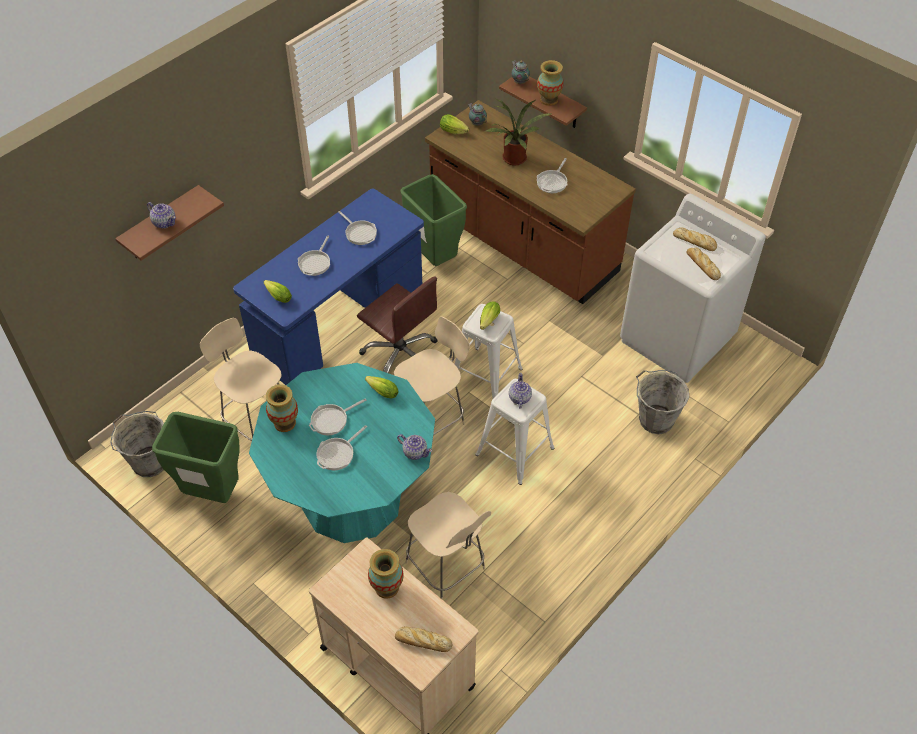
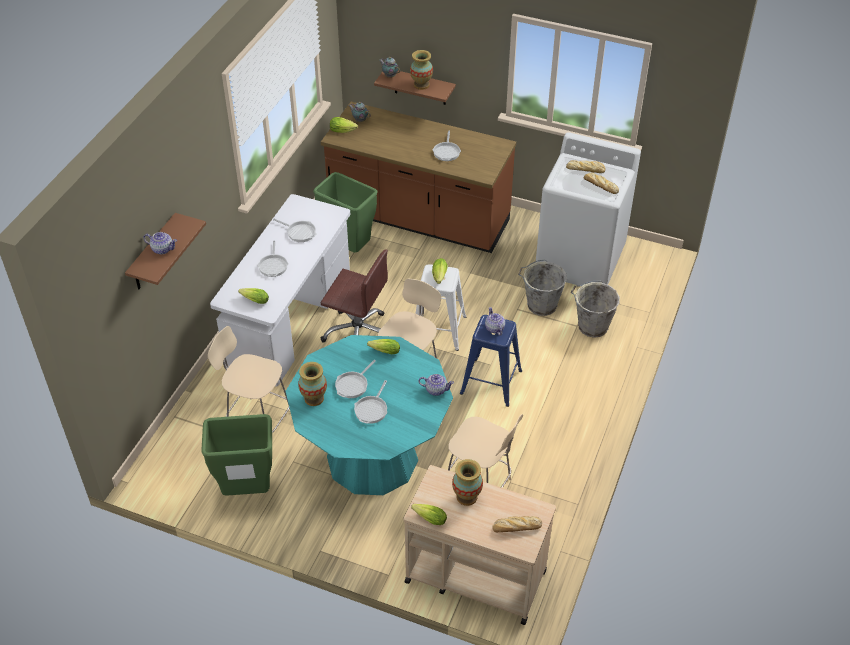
camera: 20 degrees left, 5 degrees down
(149, 461) = (174, 481): grey bucket -> grey bucket (540, 305)
(334, 598) = (428, 518): none -> lettuce
(339, 322) = (290, 321): blue desk -> white desk
(514, 160) = (406, 142): potted plant -> none
(515, 452) = (491, 382): white stool -> blue stool

